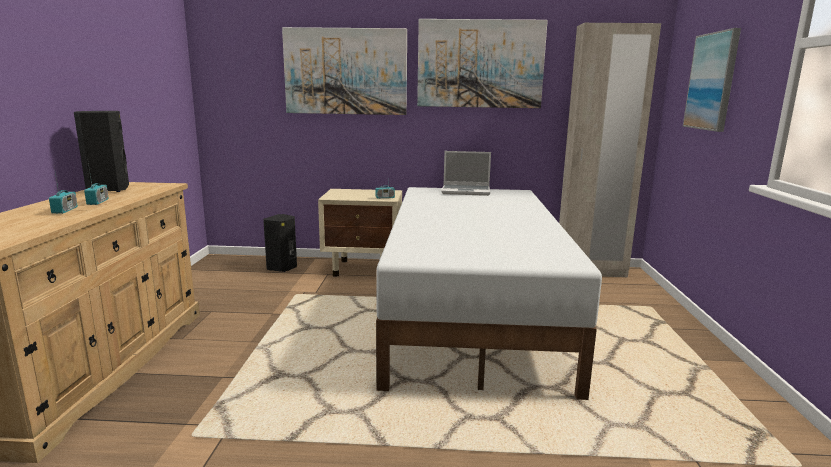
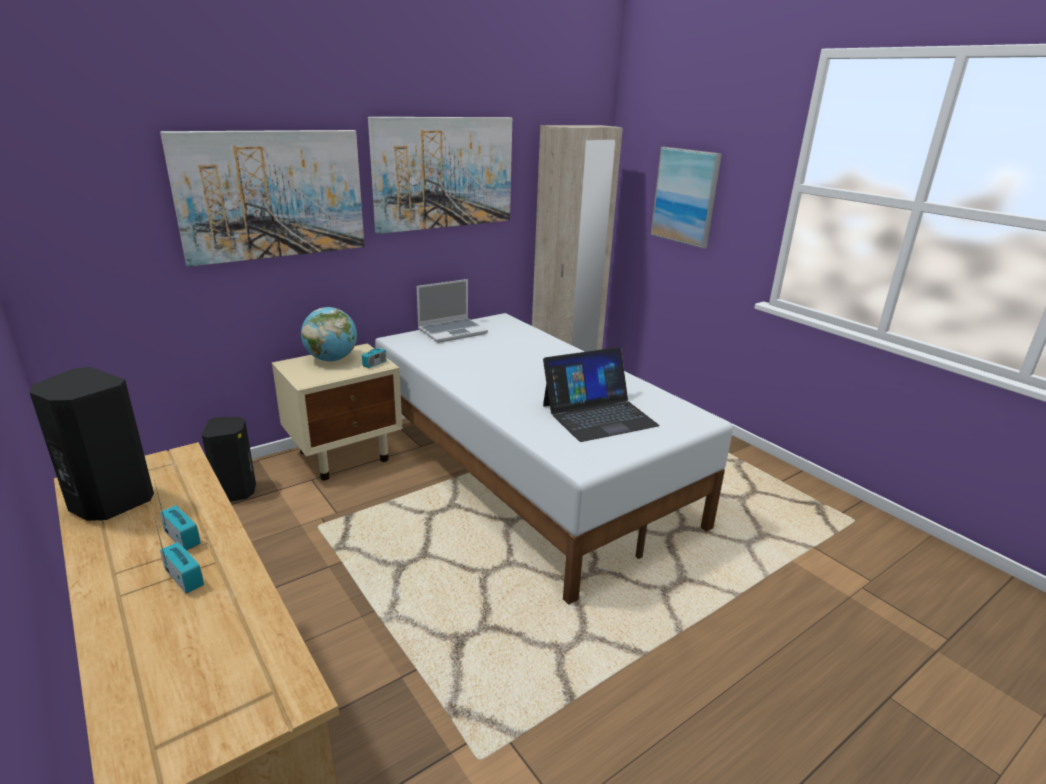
camera: 40 degrees left, 10 degrees up
(364, 192) = (331, 359): none -> globe
(478, 241) = (598, 415): none -> laptop

